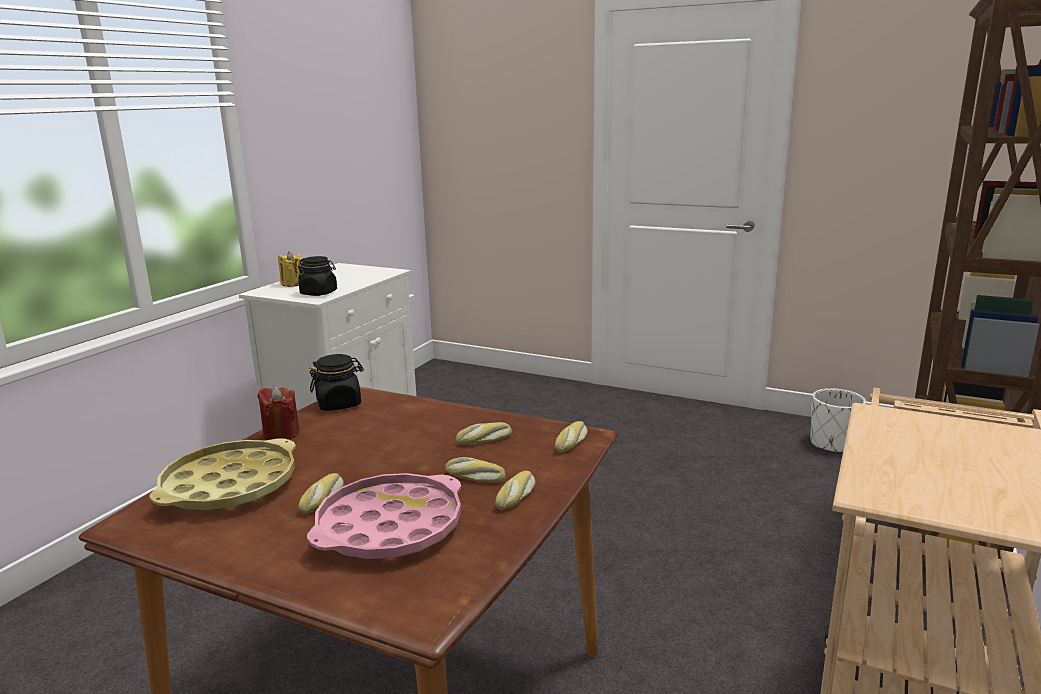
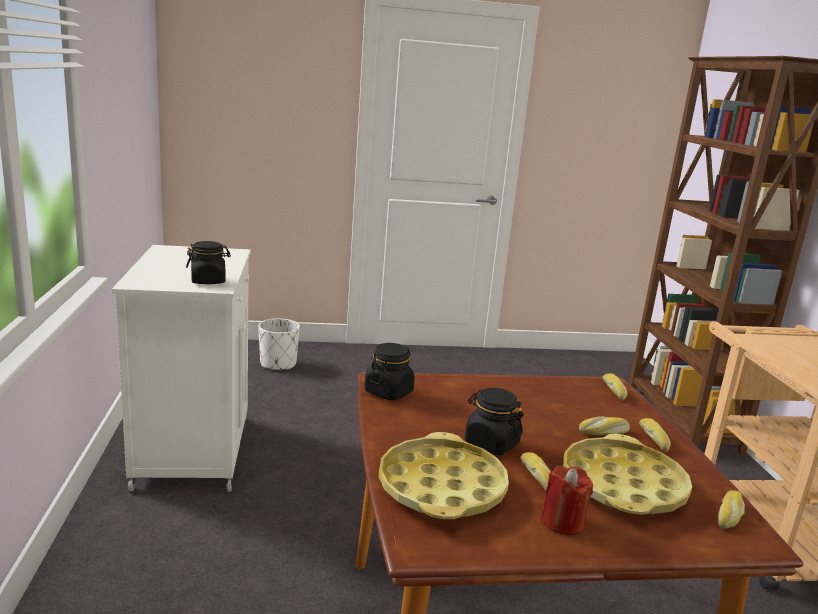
camera: 35 degrees left, 0 degrees up
(281, 433) = (392, 429): red candle -> red candle (562, 522)
(292, 284) = (154, 272): yellow candle -> none
(341, 462) = (491, 443): none -> black jar
(389, 527) = (622, 485): pink tray -> yellow tray
(484, 440) = (557, 401): bread -> bread (730, 516)
(833, 444) = (563, 367): white planter -> white planter (278, 364)

